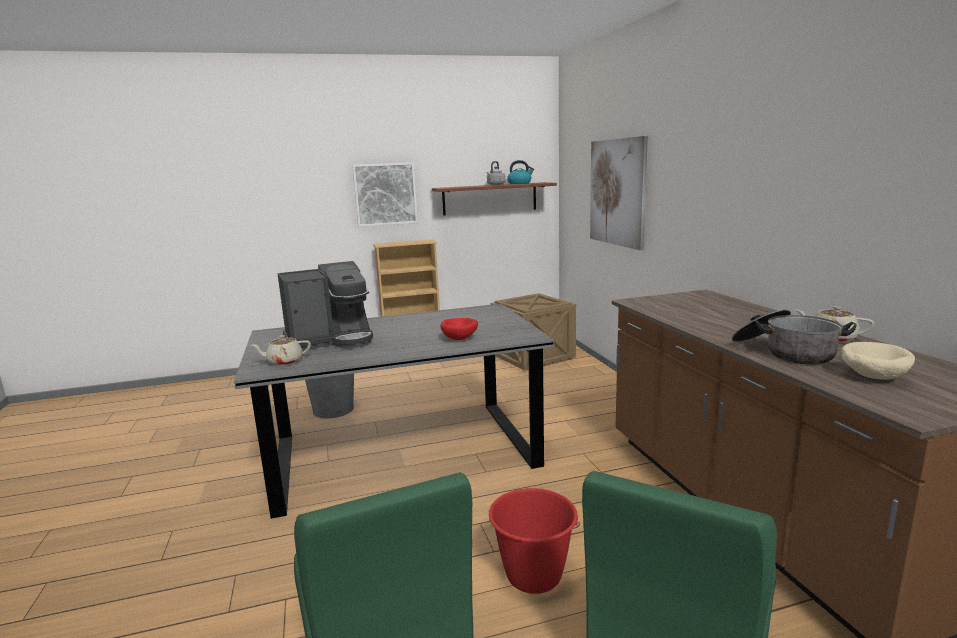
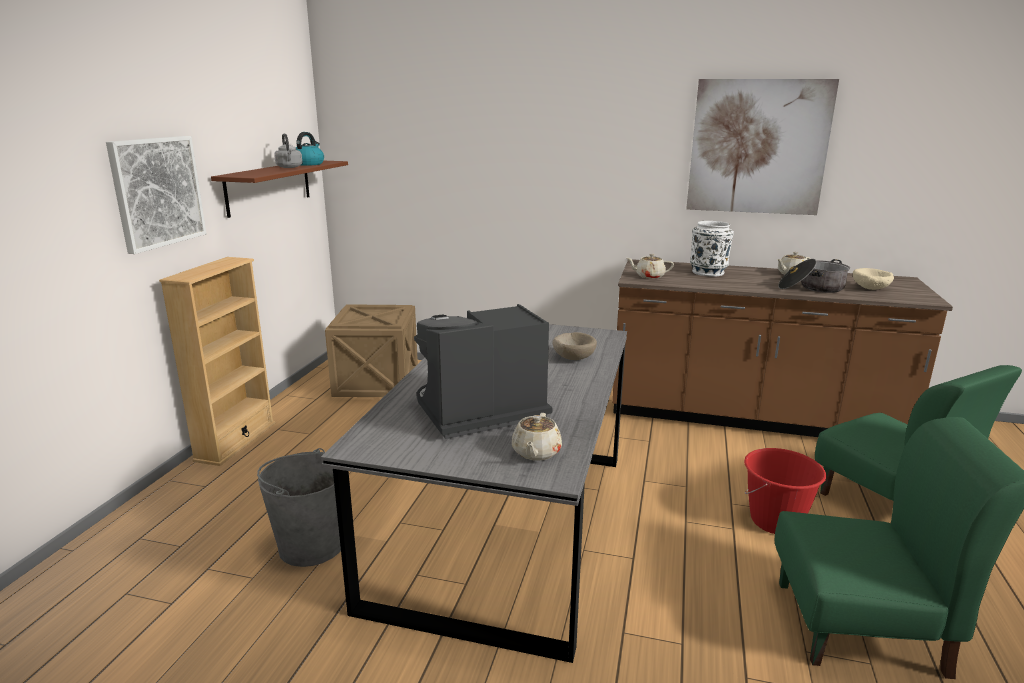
camera: 60 degrees left, 5 degrees up
(331, 340) = (478, 413): coffee machine -> coffee machine turned 120 degrees counterclockwise
(460, 338) = (573, 357): red bowl -> beige bowl
(617, 192) = (467, 172): picture -> picture (758, 147)
(656, 302) = (649, 276): none -> beige teapot
(732, 313) = (708, 272): none -> white vase

